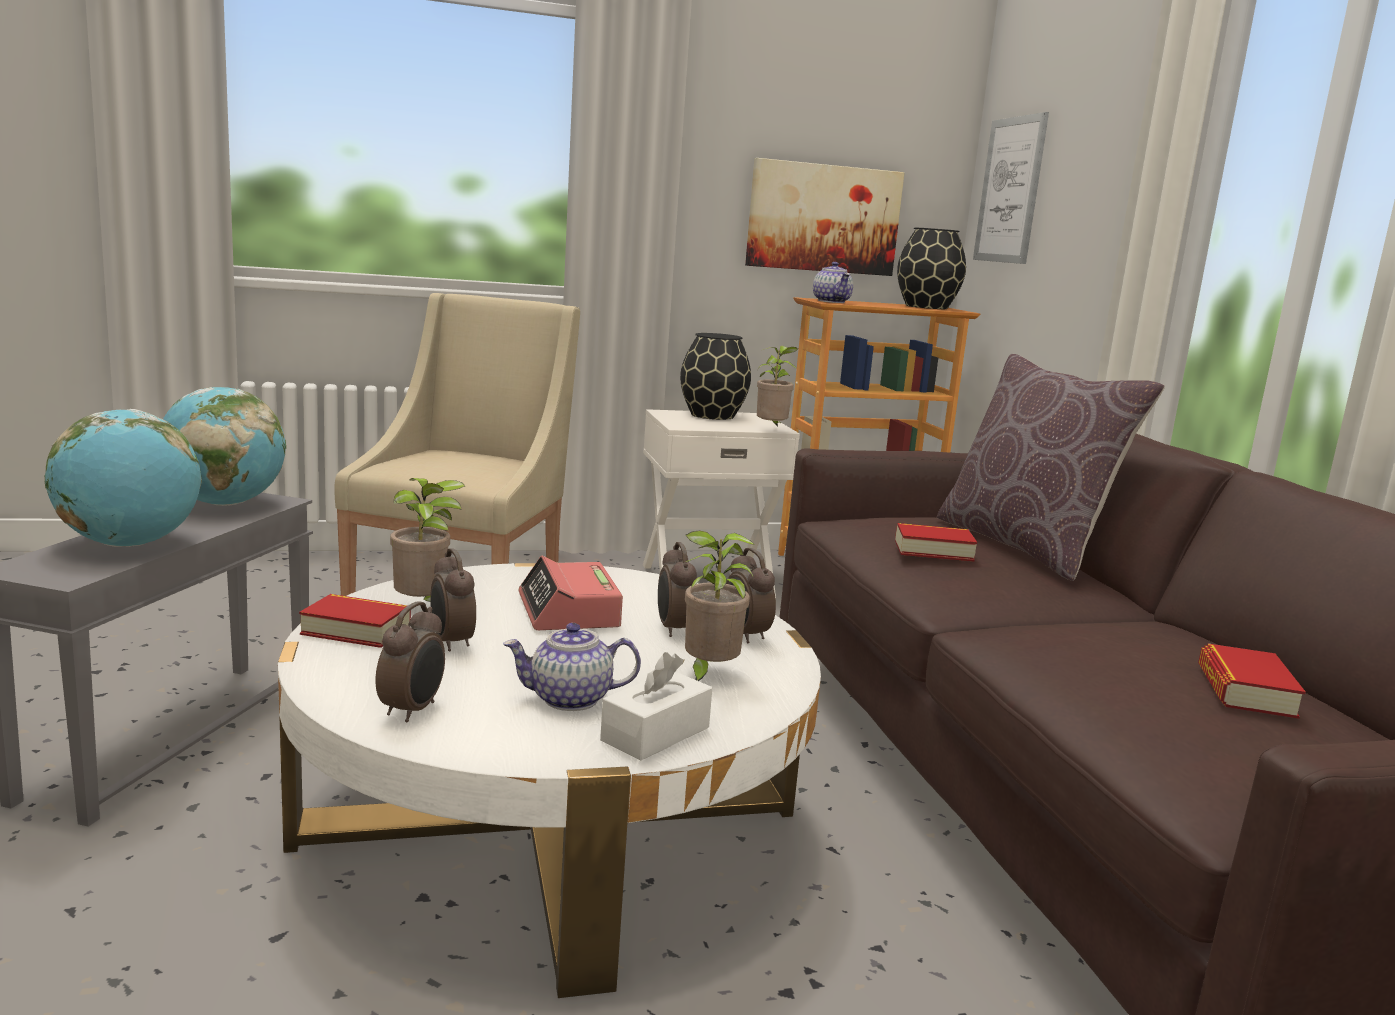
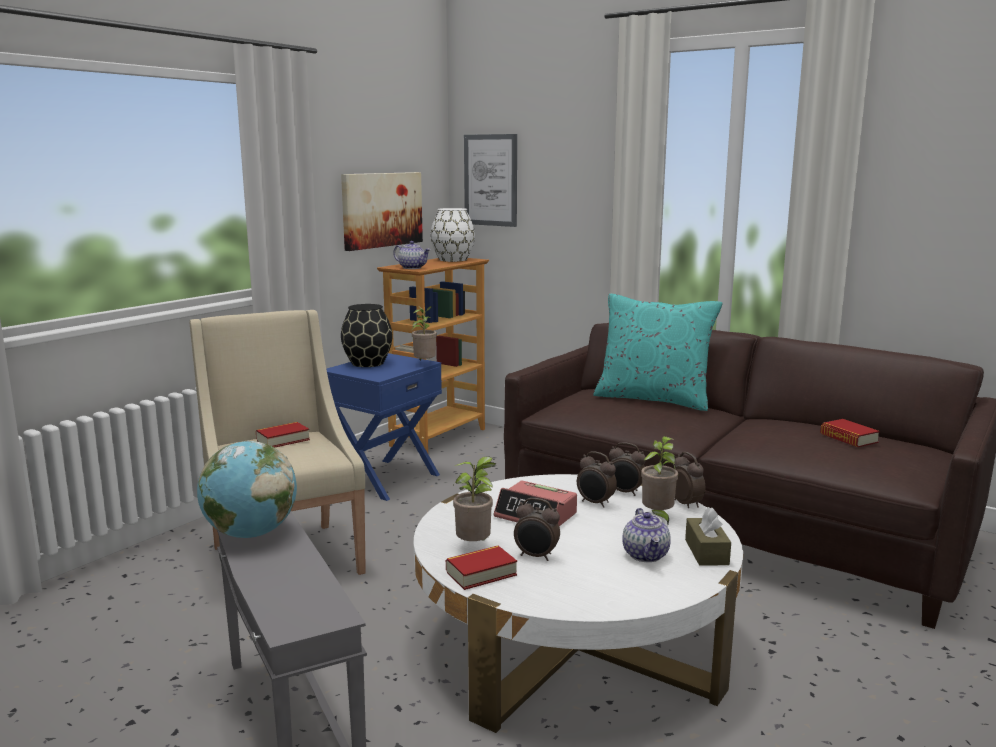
camera: 40 degrees left, 0 degrees up
(130, 544) = (295, 583): globe -> none
(413, 710) = (611, 593): alarm clock -> alarm clock (686, 504)
(569, 699) = (646, 555): teapot -> teapot turned 45 degrees counterclockwise
(655, 734) = (706, 552): white tissue box -> brown tissue box
(706, 580) = (384, 479): white nightstand -> blue nightstand
(925, 307) = (452, 260): black vase -> white vase
(933, 550) = (636, 415): book -> book (283, 440)
(1024, 546) = (653, 399): brown pillow -> turquoise pillow

